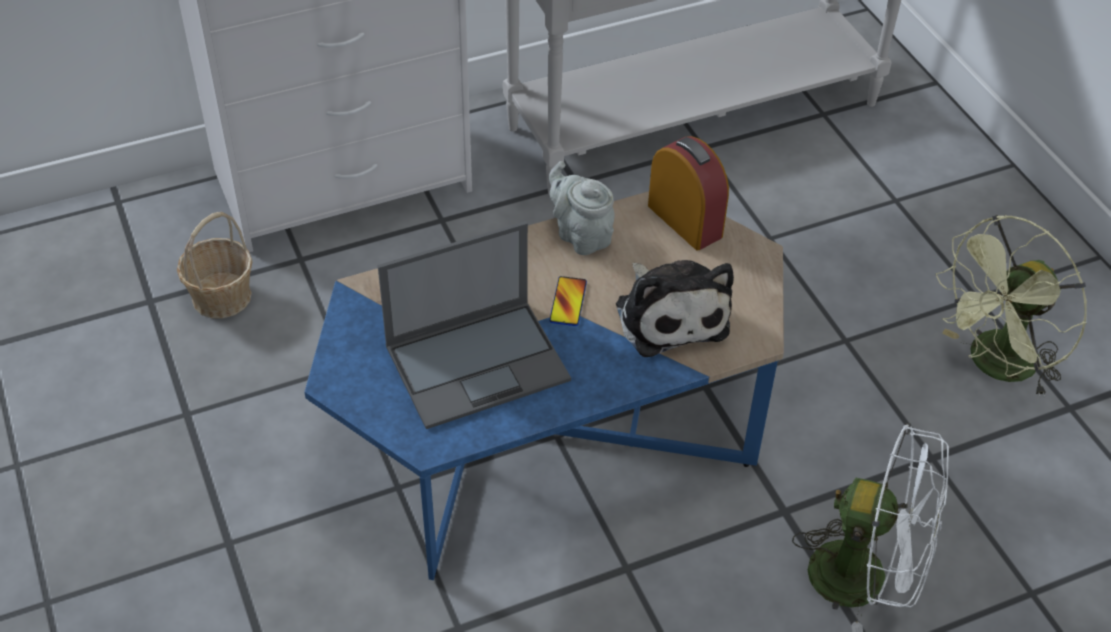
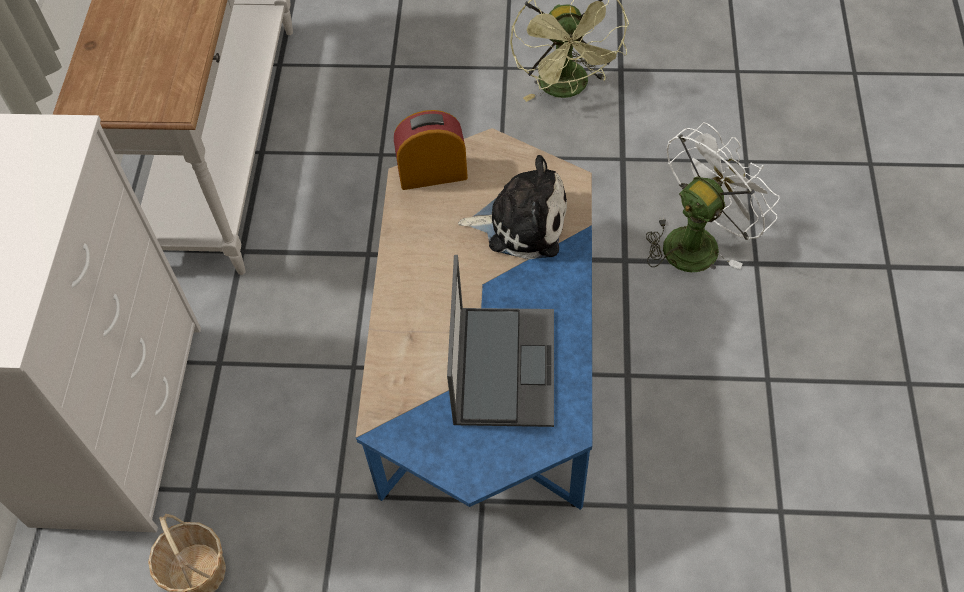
camera: 60 degrees left, 10 degrees up
(568, 302) = (473, 281): phone -> none
(581, 235) = (408, 245): grey teapot -> none

